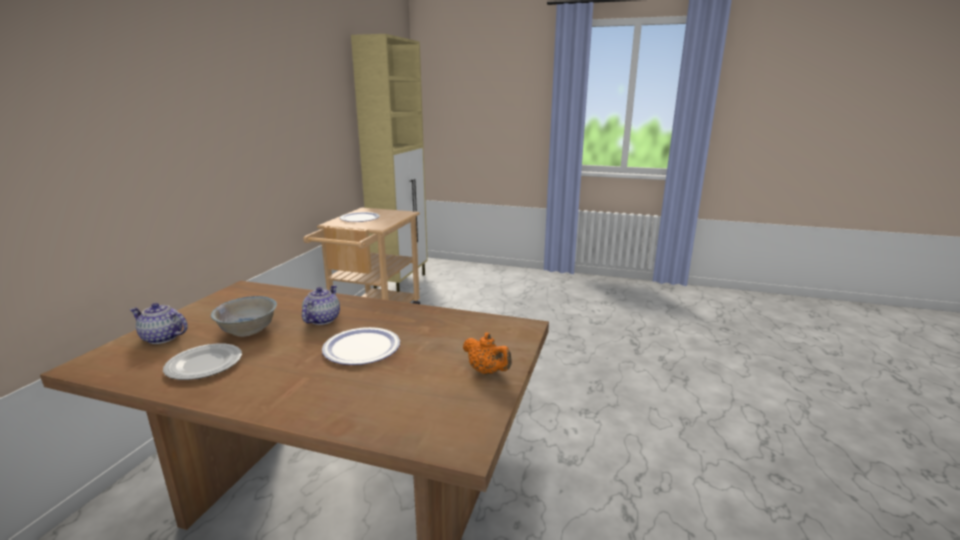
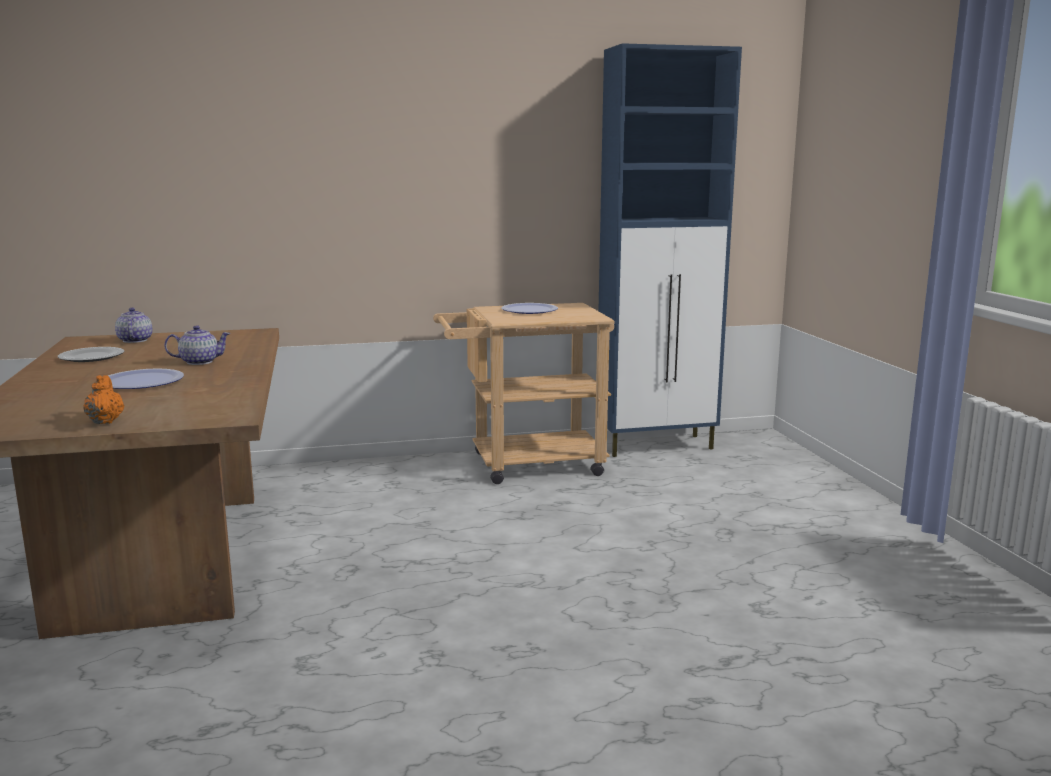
camera: 60 degrees right, 5 degrees down
(248, 329) = (163, 351): white bowl -> none
(401, 283) = (657, 446): beige cabinet -> blue cabinet
(487, 372) = (106, 421): orange teapot -> orange teapot turned 150 degrees clockwise

